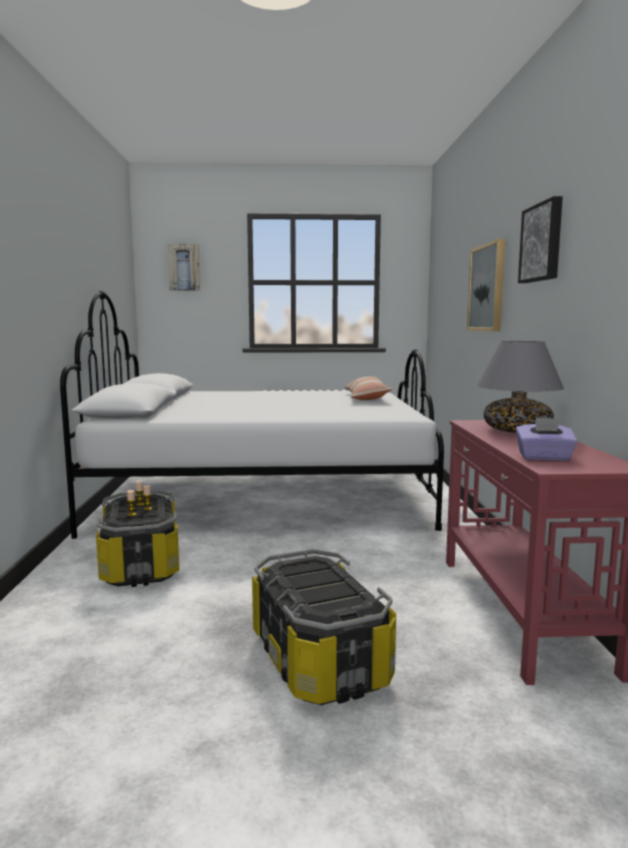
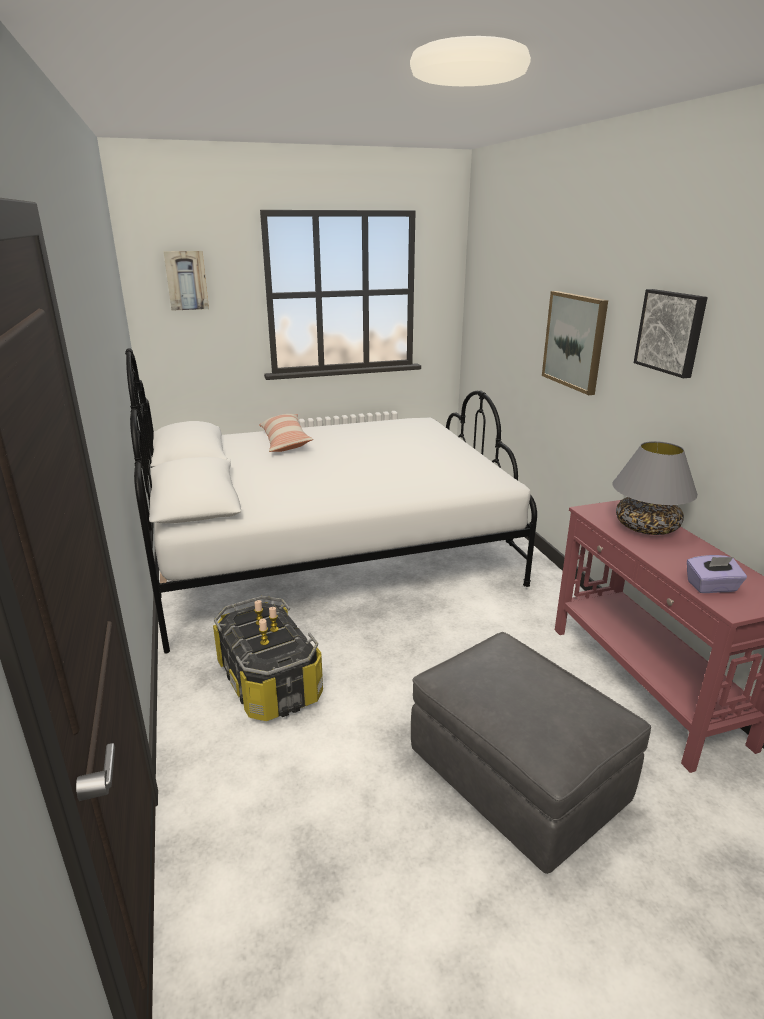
camera: 15 degrees left, 15 degrees up
(320, 660) = (516, 779): storage box -> grey ottoman
(366, 398) = (425, 439): pillow -> pillow (285, 442)

